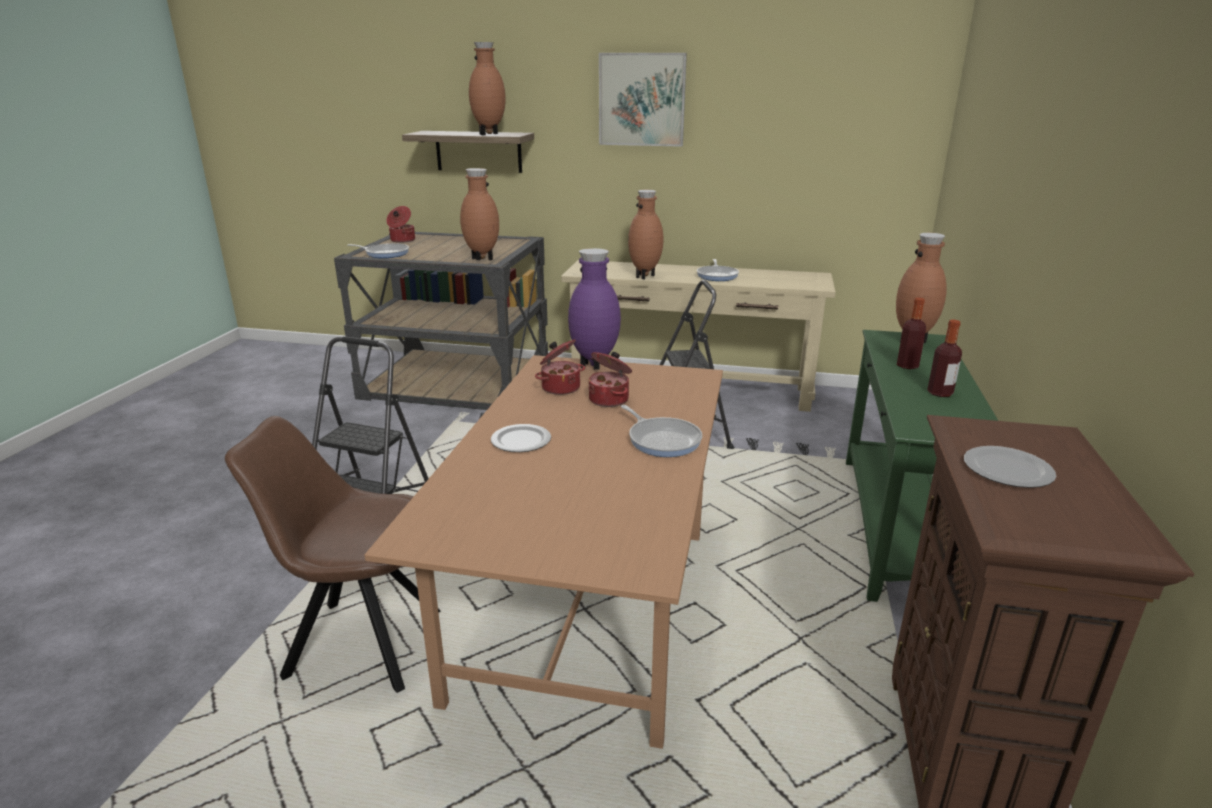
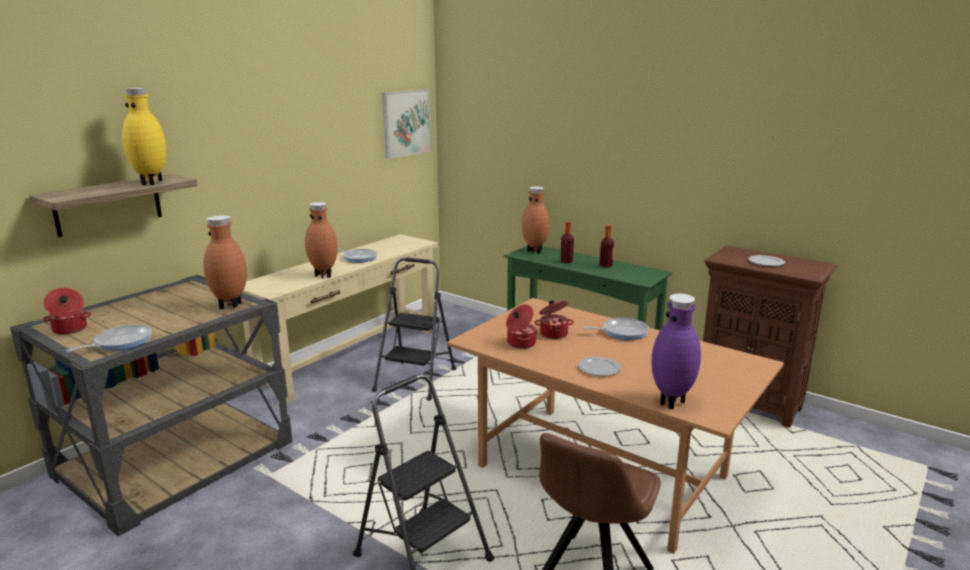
camera: 65 degrees left, 5 degrees down
(490, 134) = (152, 183): brown vase -> yellow vase
(594, 367) = (493, 327): purple vase -> purple vase (672, 402)
(641, 100) = (262, 129): picture -> picture (406, 123)

